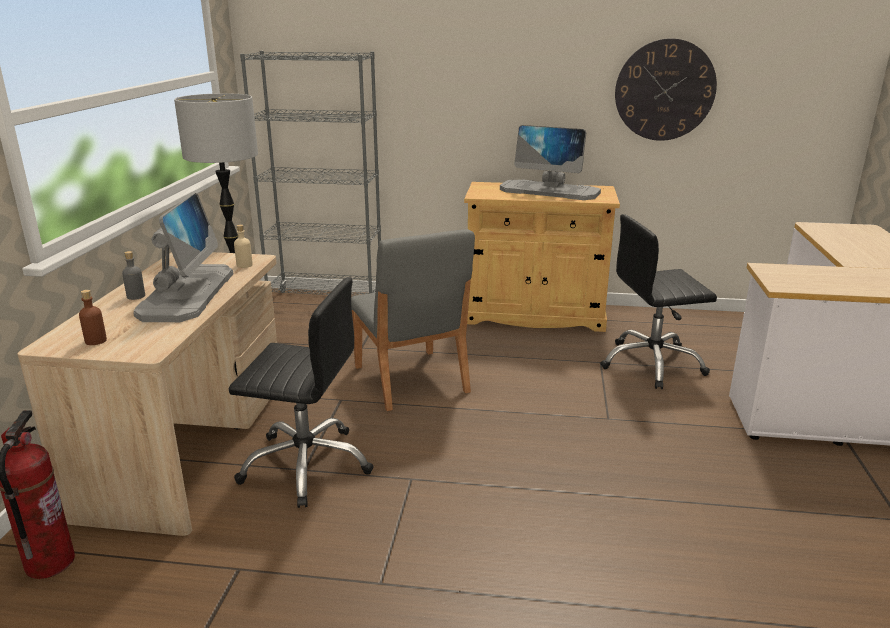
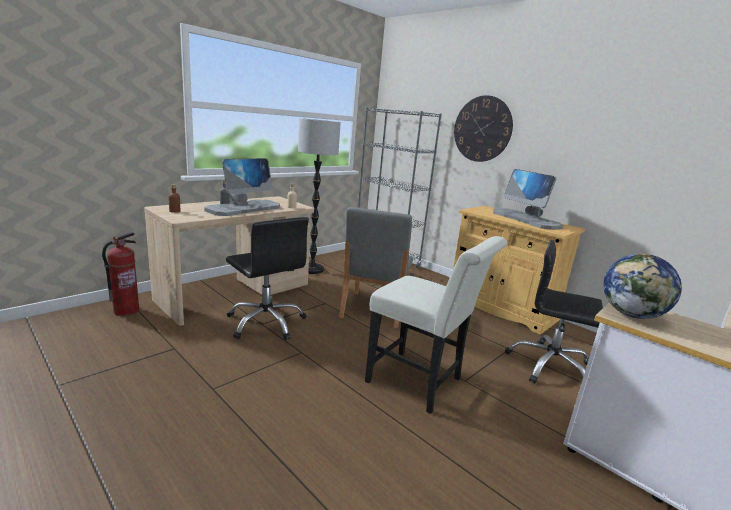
camera: 35 degrees right, 5 degrees down
(576, 444) = (420, 383): none -> white chair
(664, 90) = (643, 159): wall clock -> wall clock (482, 129)
(787, 280) = (631, 315): none -> globe

